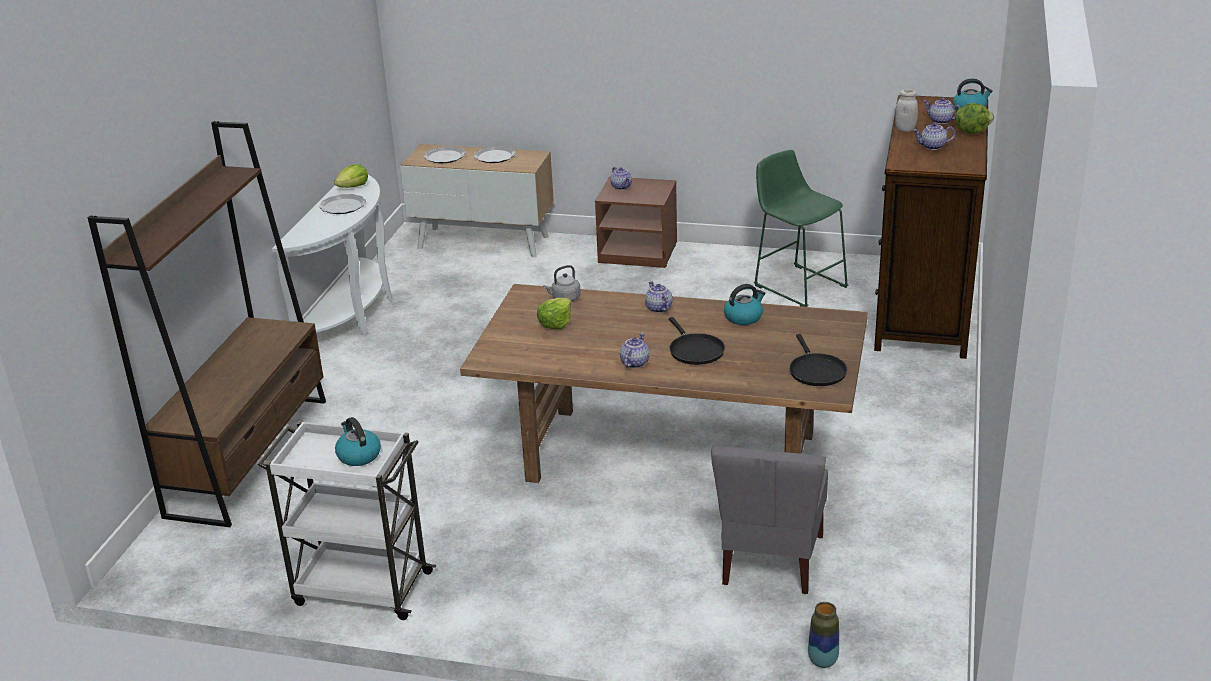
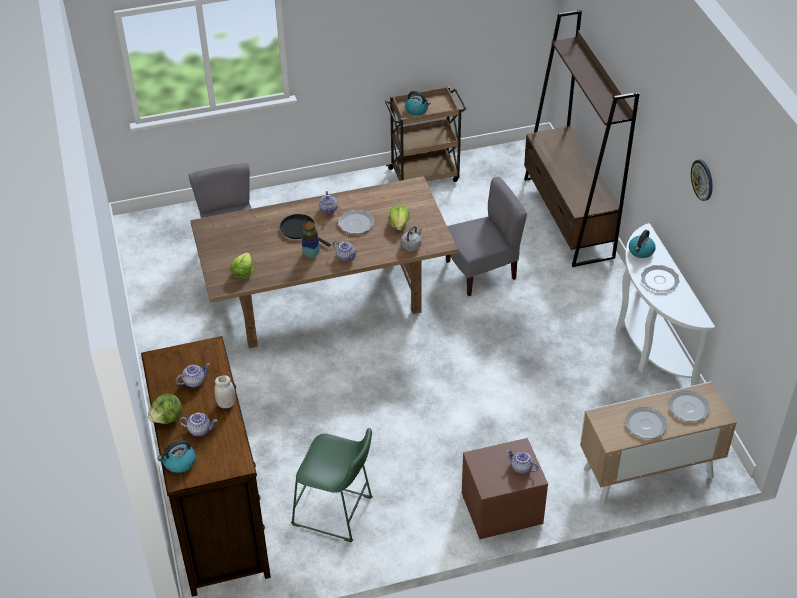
camera: 150 degrees right, 15 degrees up
(289, 64) = (702, 179): none -> wall clock
(353, 187) = (682, 305): lettuce -> lettuce (243, 272)
(360, 588) = (425, 174): white cart -> brown cart
(438, 429) = (481, 271): none -> grey chair
(611, 338) = (356, 223): none -> plate
(744, 317) = (286, 266): kettle -> kettle (641, 251)
(816, 371) = (220, 237): black frying pan -> none
(822, 661) = (184, 214): vase -> vase (311, 254)

